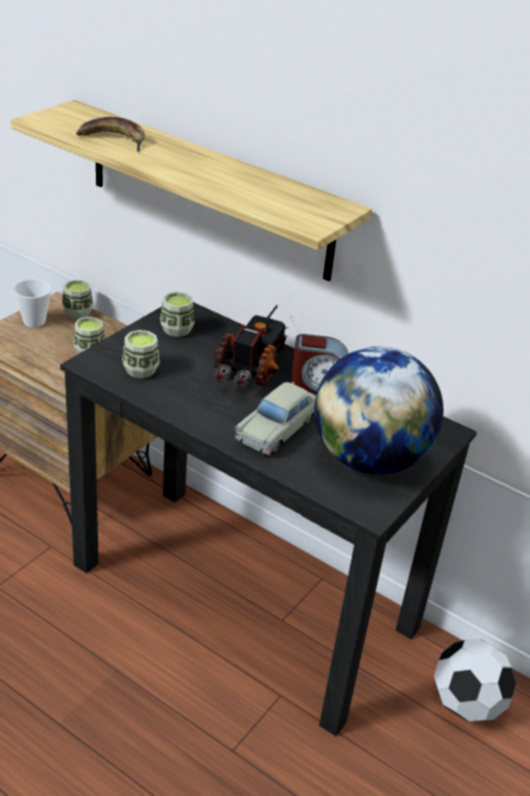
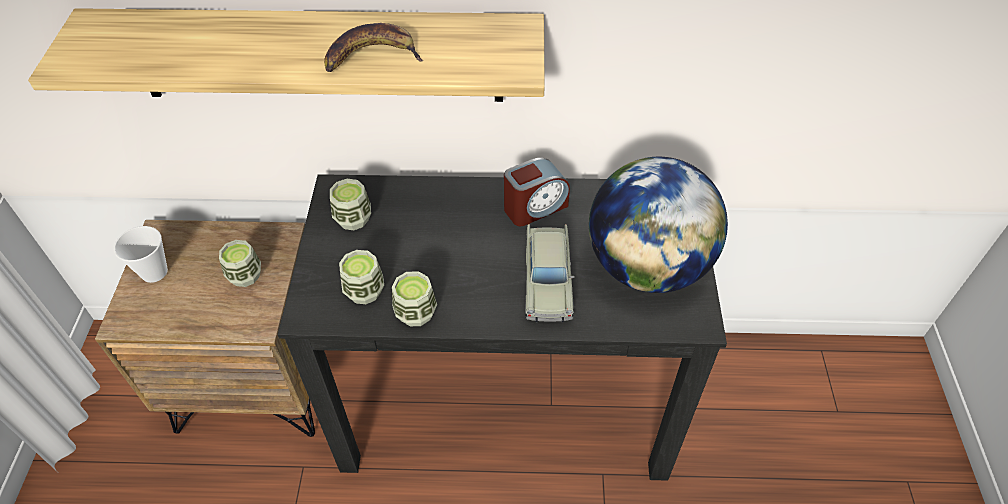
camera: 30 degrees left, 15 degrees up
(78, 312) = (191, 234): cup -> cup (416, 312)
(114, 139) = (188, 50): banana -> banana (372, 56)
(251, 368) = (462, 224): toy truck -> none
(465, 705) = (731, 386): football -> none

